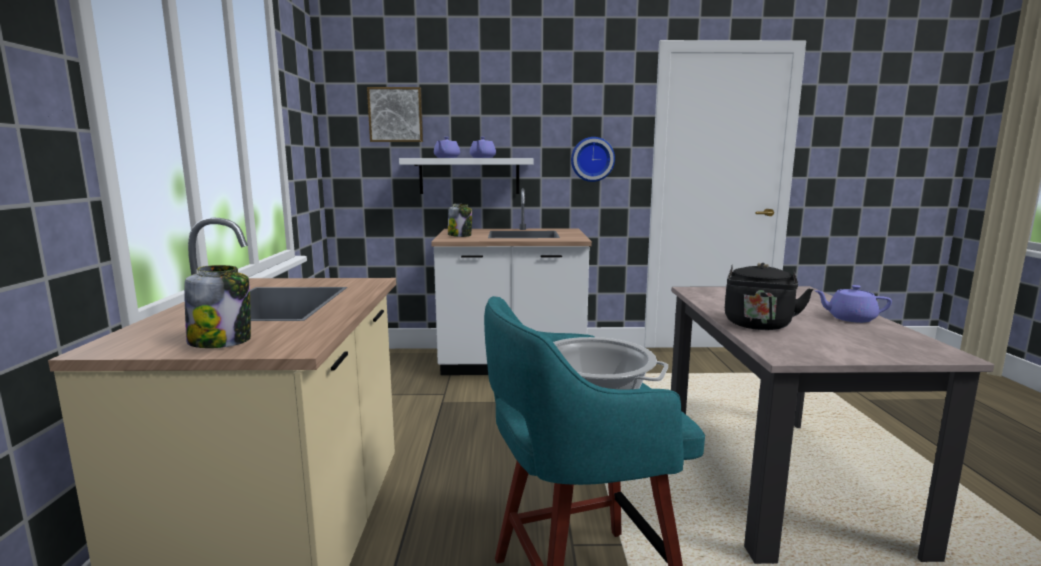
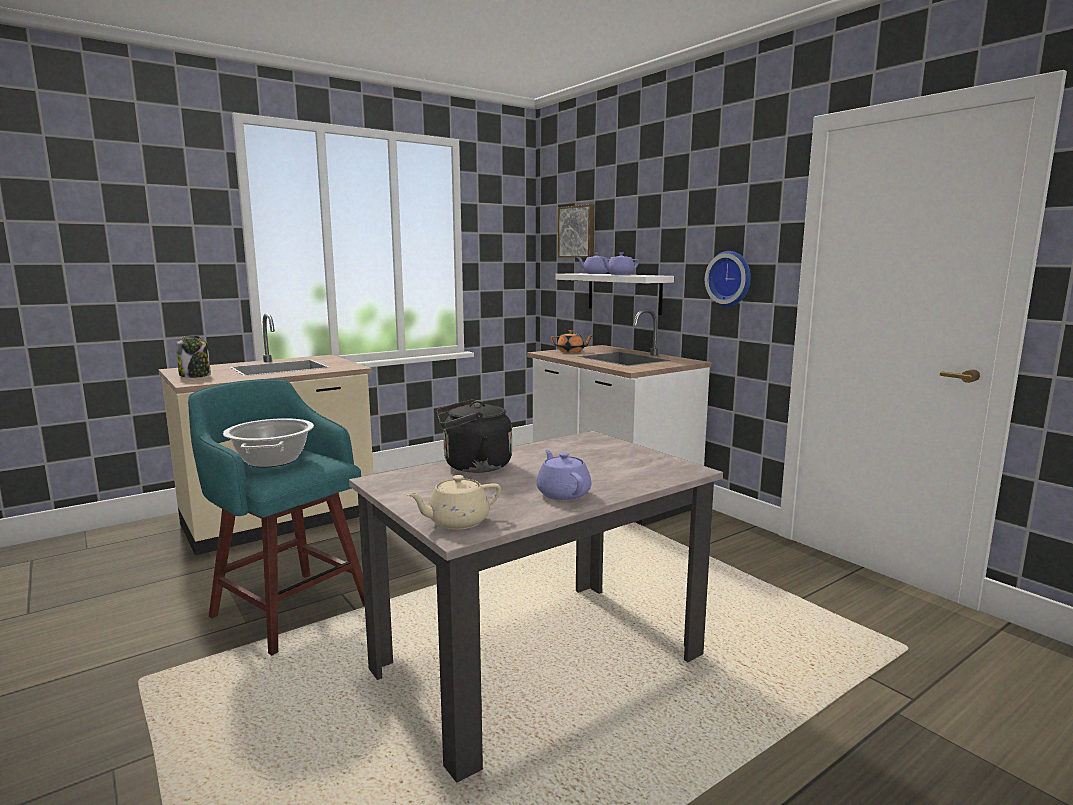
camera: 55 degrees right, 0 degrees up
(460, 235) = (571, 351): jar -> orange teapot
(920, 351) = (457, 522): none -> beige teapot

